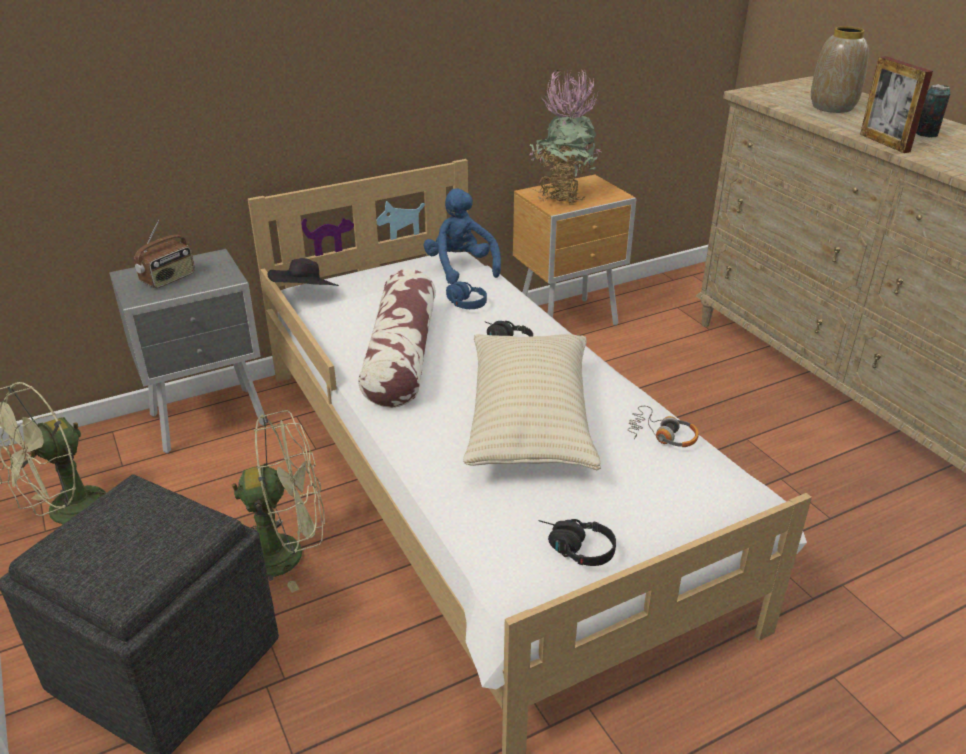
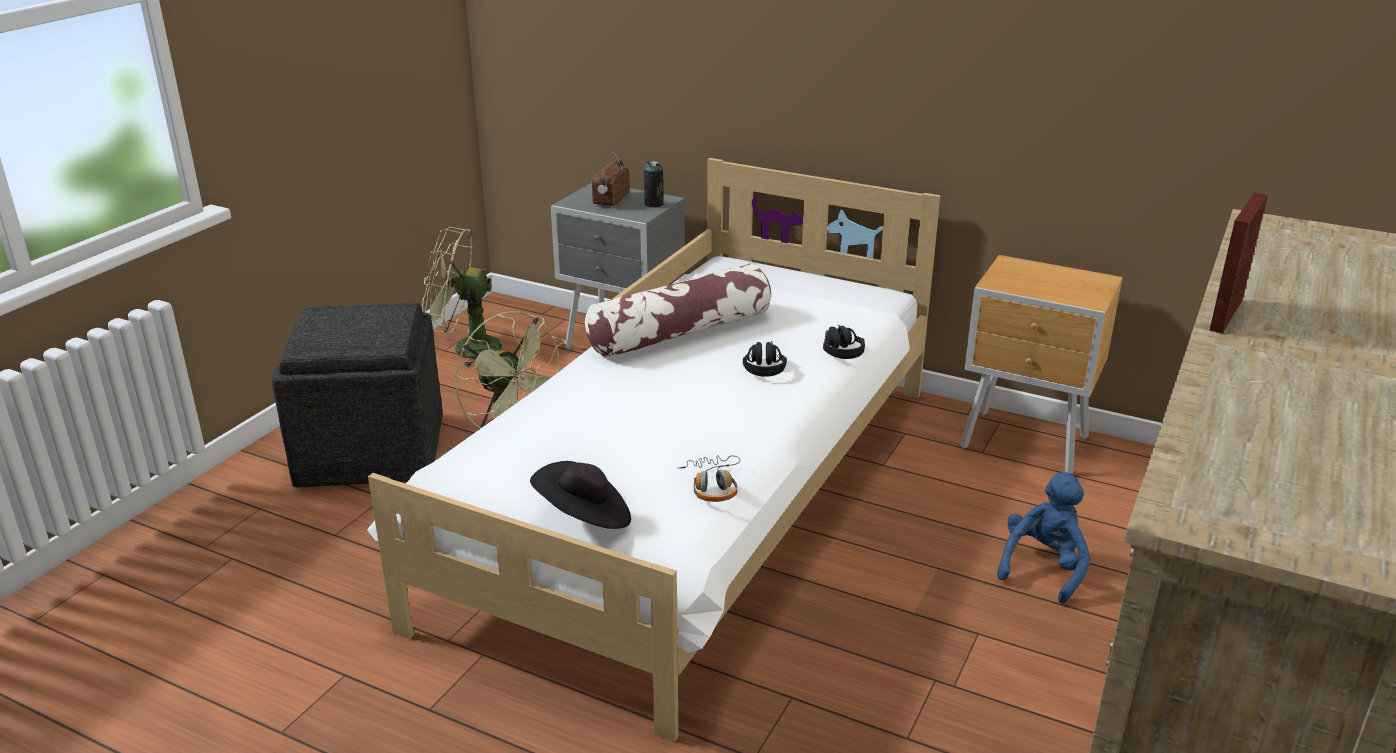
camera: 55 degrees right, 5 degrees down
(168, 279) = (610, 200): radio -> radio turned 105 degrees clockwise
(305, 296) = (716, 265): black hat -> black hat (584, 517)
(461, 267) = (866, 304): blue plush toy -> blue plush toy (1043, 567)
(461, 302) = (804, 325): blue headphones -> none
(529, 421) = (655, 417): beige pillow -> none
(562, 196) = (1029, 278): potted plant -> none
(573, 549) = (502, 490): black headphones -> black headphones (839, 349)
(831, 107) = (1306, 268): vase -> none
(926, 134) = (1322, 334): can -> can (654, 204)

